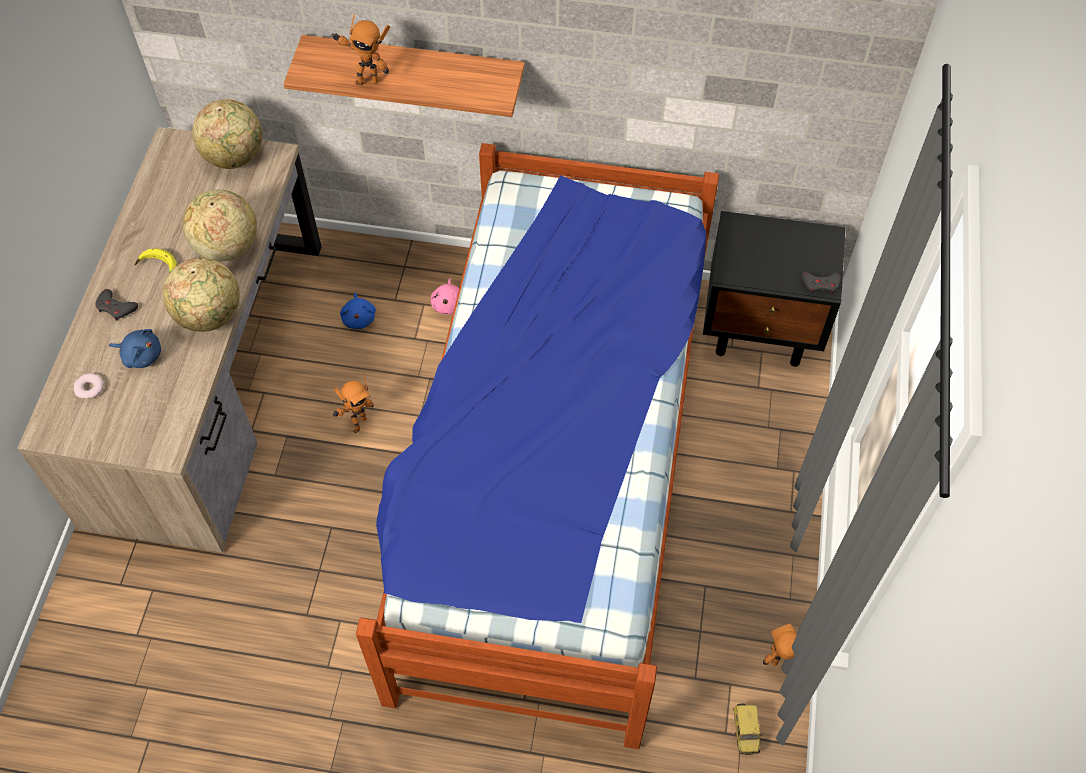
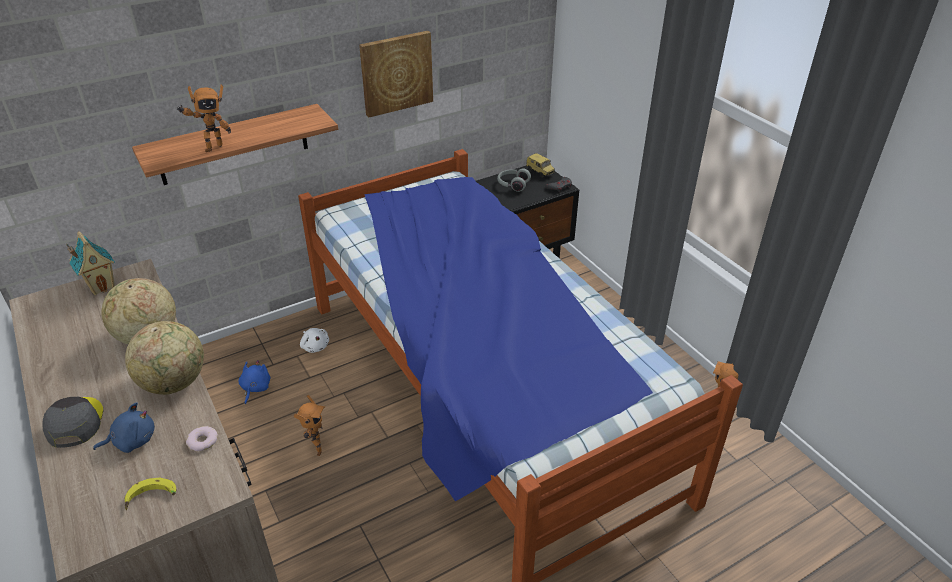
camera: 40 degrees left, 20 degrees down
(89, 388) = (99, 490): donut -> donut (202, 441)
(116, 307) = (75, 423): grey game controller -> grey cap
(157, 266) = (92, 378): banana -> banana (151, 498)
(235, 156) = (101, 286): globe -> toy house
(359, 318) = (255, 388): blue plush toy -> blue plush toy turned 120 degrees counterclockwise
(448, 303) = (315, 346): pink plush toy -> white plush toy
(639, 63) = (396, 73): none -> picture
(746, 732) = (746, 451): toy car -> toy car (540, 172)
(768, 246) = (512, 185): none -> grey headphones

